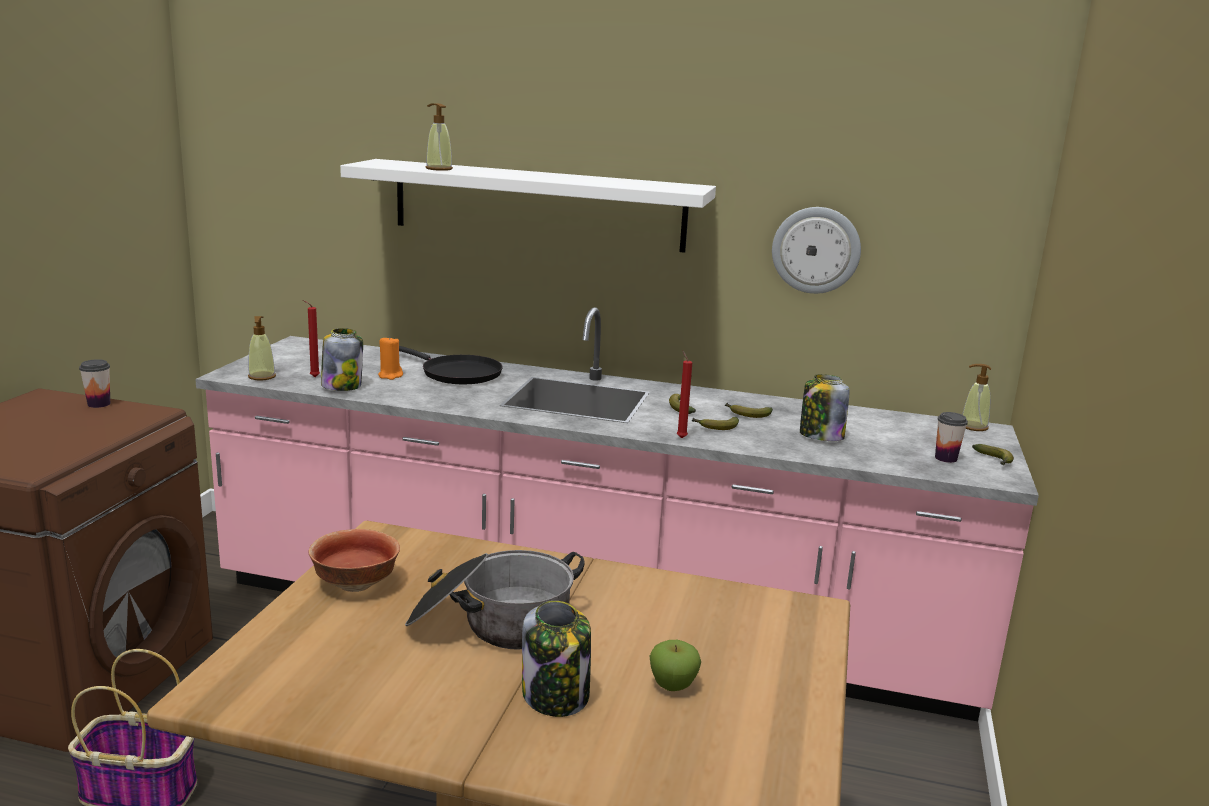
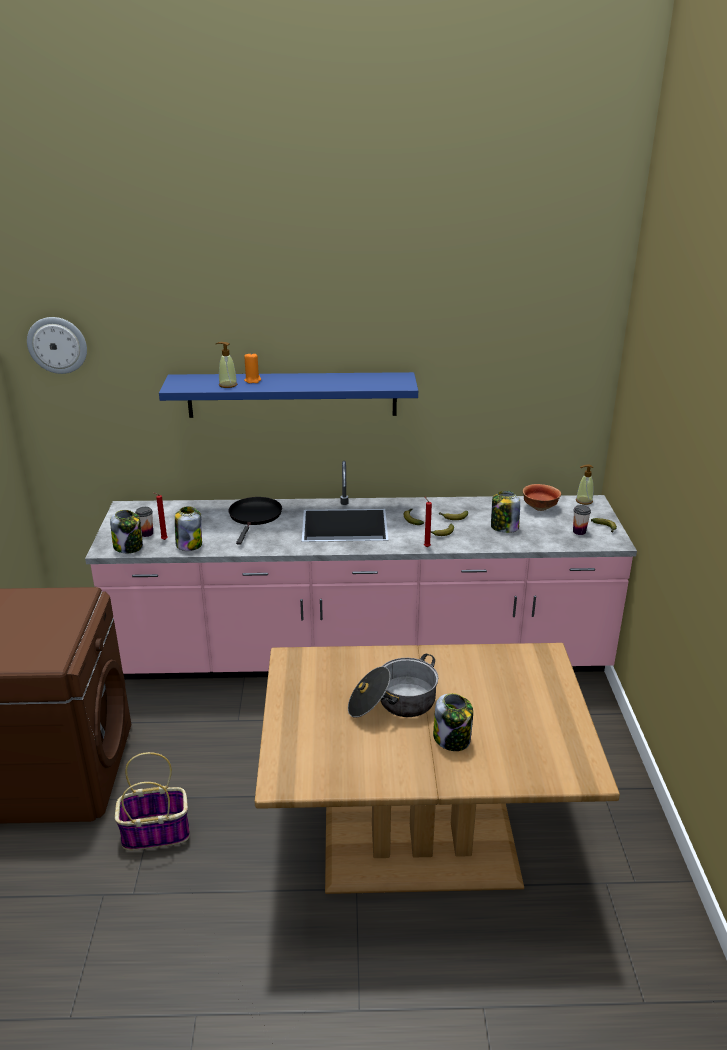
camera: 15 degrees left, 10 degrees up
(99, 404) = (39, 595): cup -> cup (146, 533)
(262, 377) = (129, 547): soap dispenser -> jar
(356, 583) = (301, 694): bowl -> bowl (539, 507)
(390, 376) = (213, 528): orange candle -> orange candle (252, 380)
(457, 373) = (255, 517): black frying pan -> black frying pan turned 105 degrees counterclockwise
(538, 205) = (292, 395): white shelf -> blue shelf
(673, 686) = (504, 718): apple -> none
(816, 250) = (481, 405): wall clock -> wall clock (57, 345)

